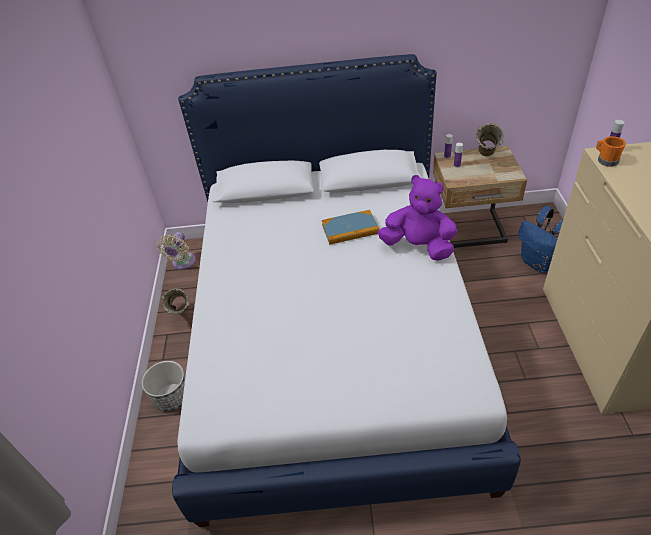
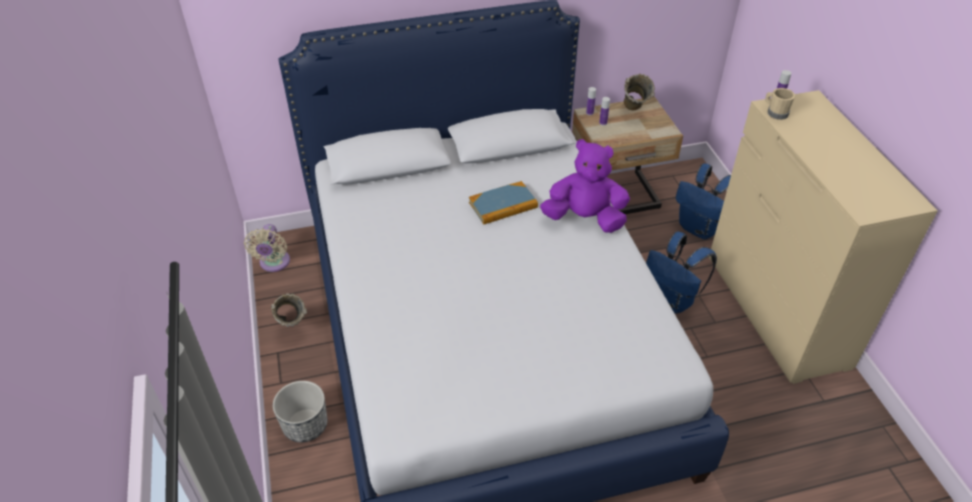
camera: 15 degrees left, 0 degrees up
(502, 324) = (672, 300): none -> blue backpack
(605, 160) = (775, 113): orange mug -> beige mug

